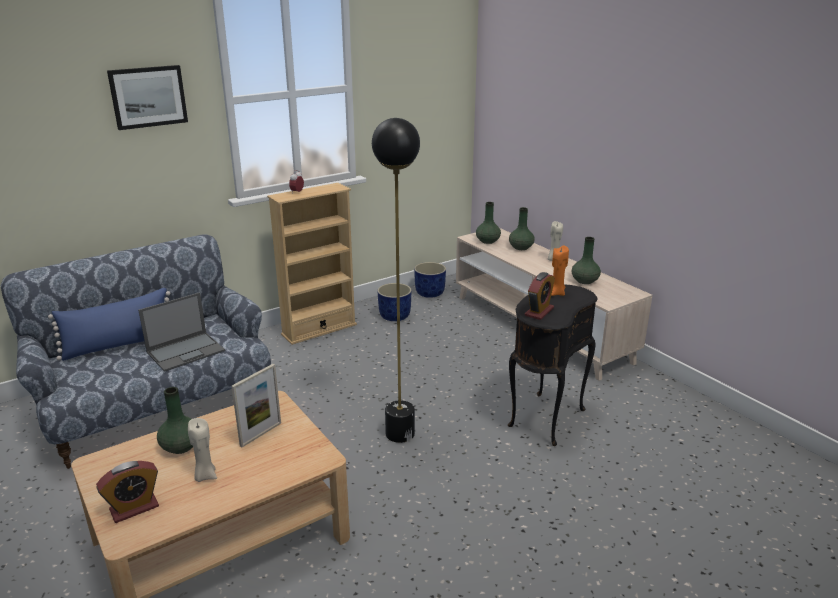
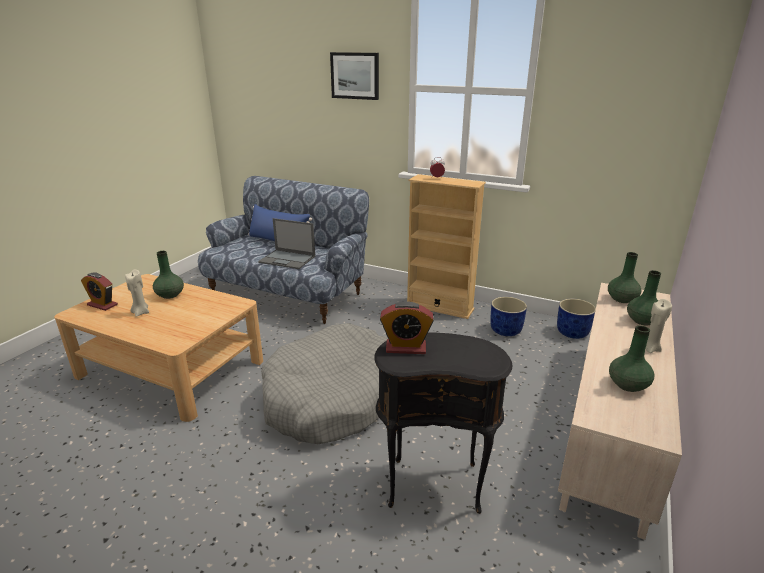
camera: 60 degrees right, 0 degrees up
(261, 434) = (195, 313): picture frame -> none
(399, 434) = (332, 397): black floor lamp -> grey dog bed
(556, 293) = (468, 348): orange candle -> none

